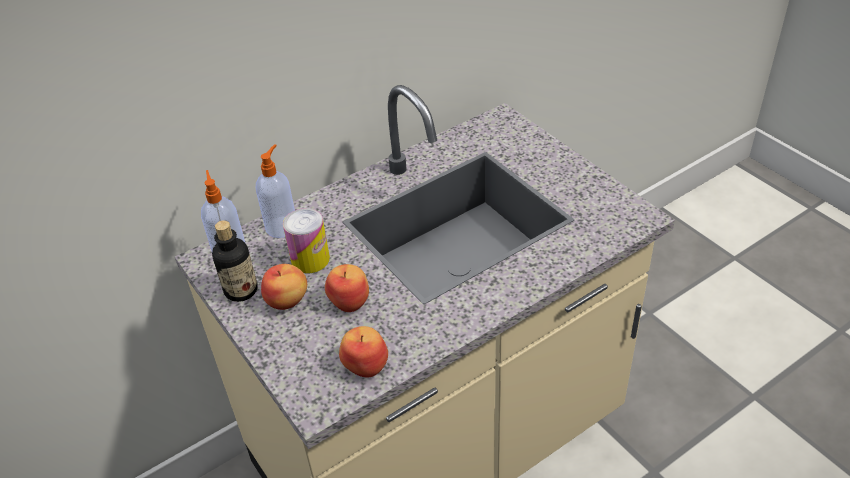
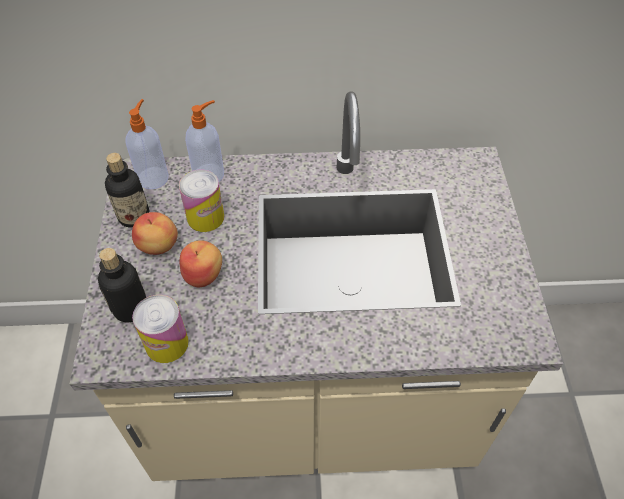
camera: 30 degrees right, 10 degrees up
(308, 357) = (131, 308): none -> bottle
(366, 364) = (167, 343): apple -> can

